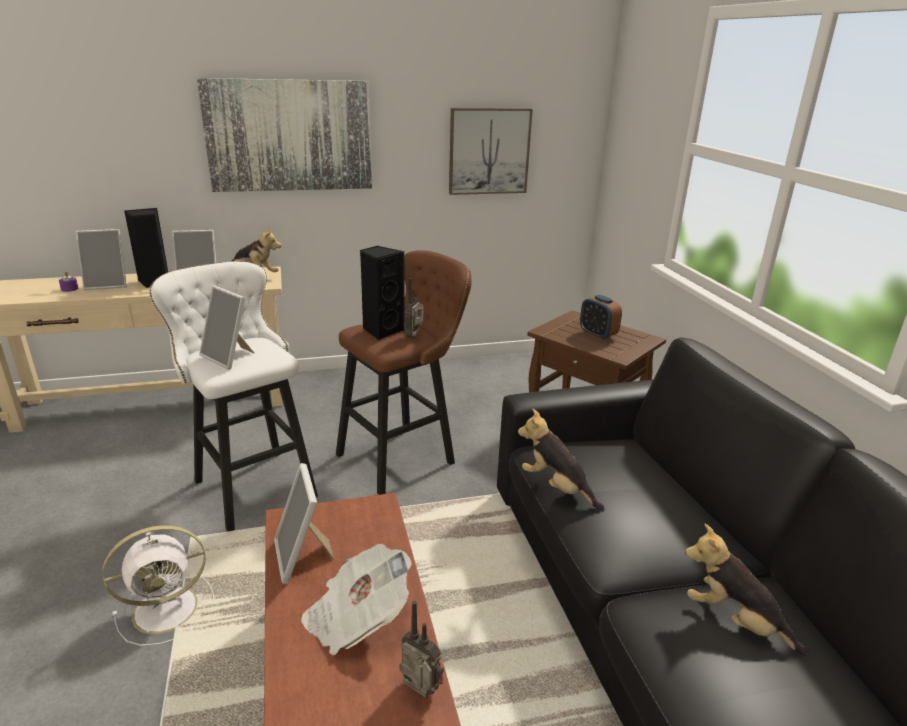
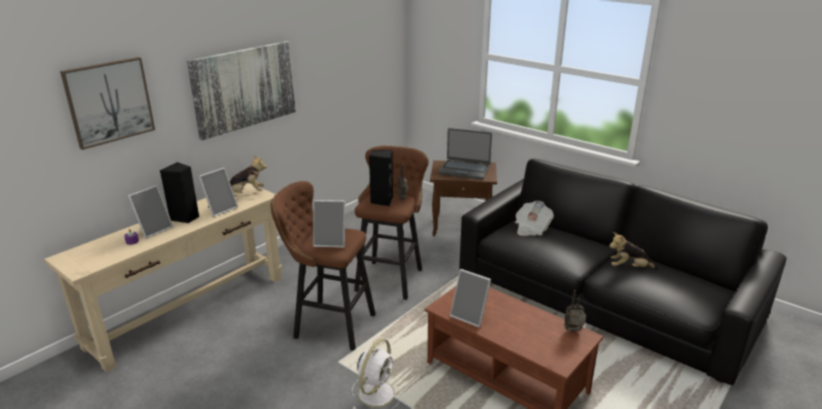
camera: 35 degrees left, 0 degrees up
(250, 481) = (326, 324): white stool -> brown stool
(357, 617) = (522, 323): newspaper -> newspaper (531, 228)
(489, 151) = (352, 71): picture -> picture (109, 101)
(556, 487) = (523, 248): plush toy -> none
(597, 335) = (464, 170): alarm clock -> laptop

